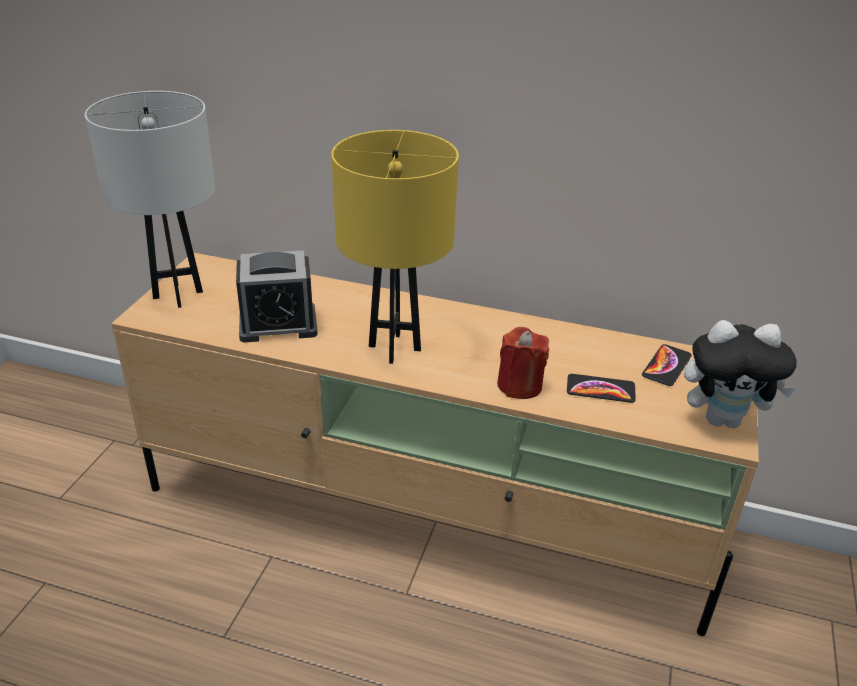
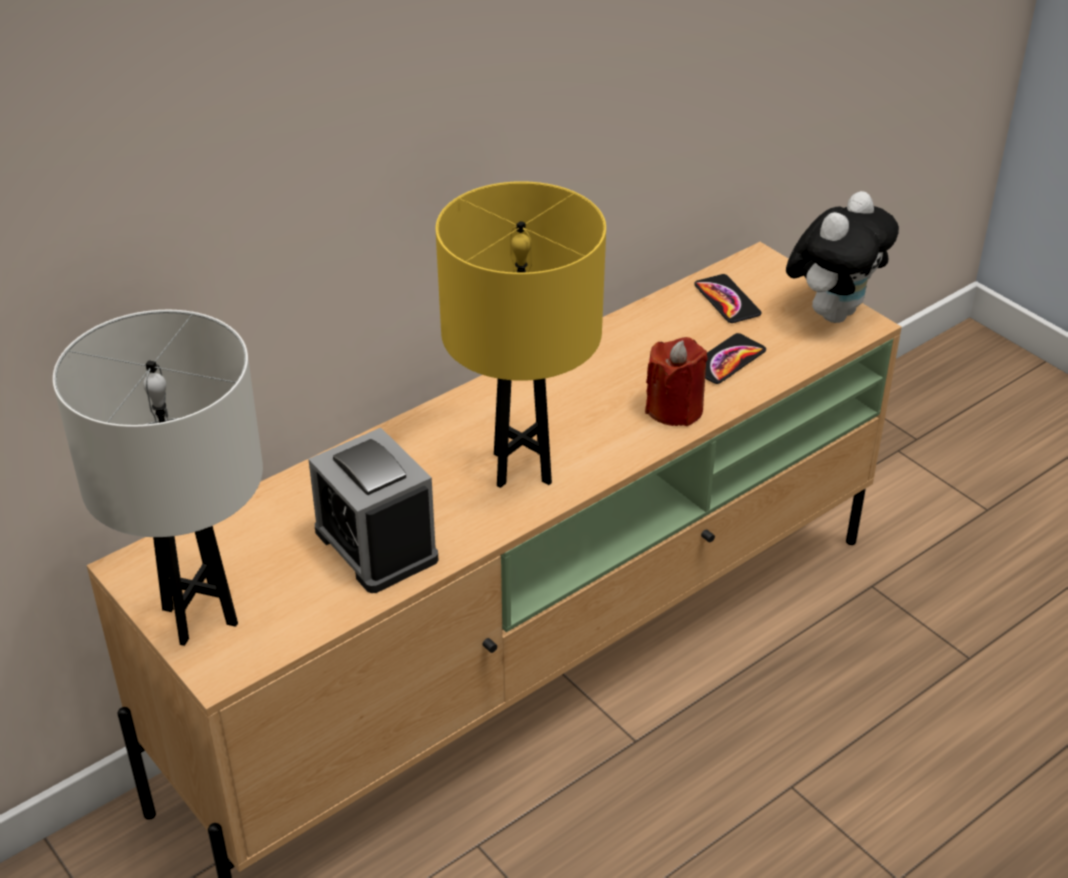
camera: 55 degrees left, 5 degrees up
(278, 324) = (376, 545): alarm clock -> alarm clock turned 120 degrees clockwise

